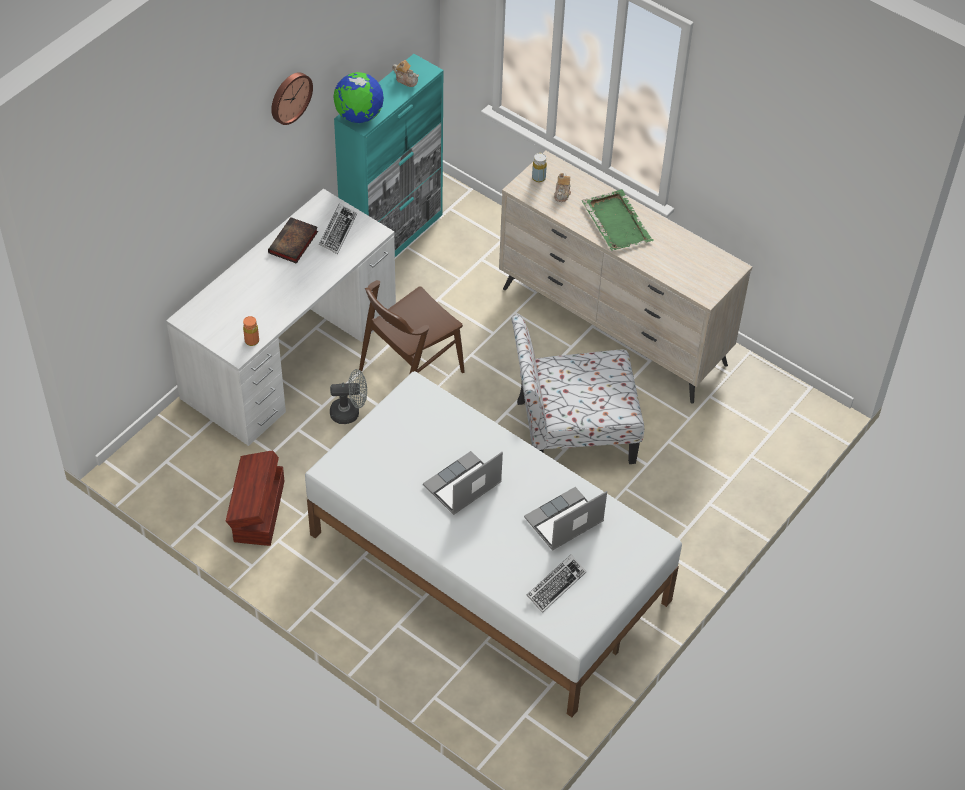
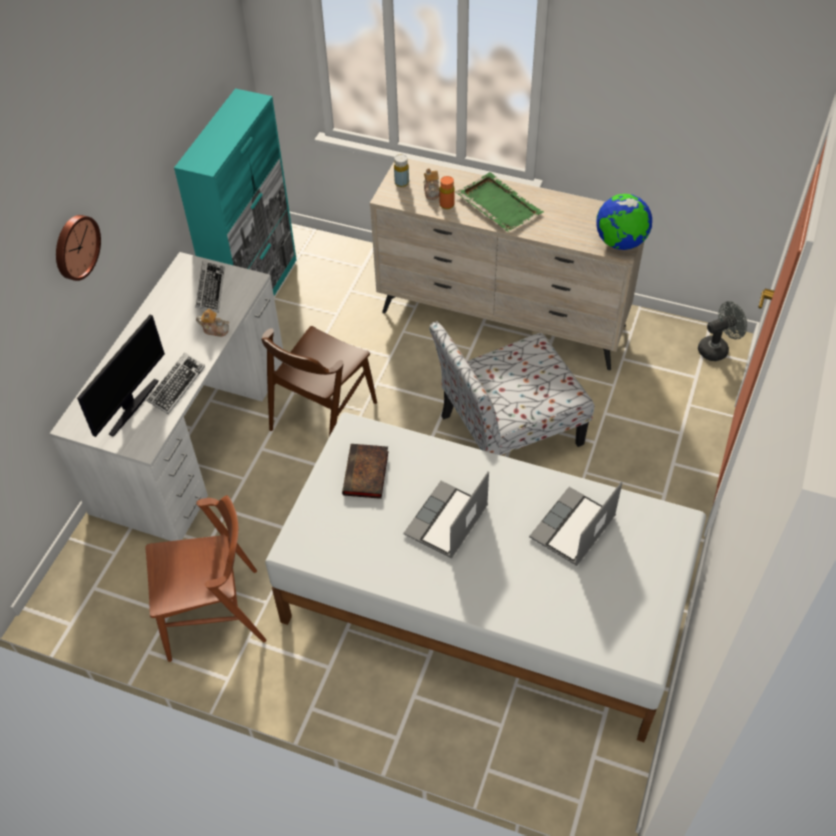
camera: 15 degrees left, 0 degrees up
(238, 316) = (132, 406): none -> monitor
(252, 341) = (155, 429): orange bottle -> orange bottle (447, 205)
(257, 511) = (214, 614): brown storage box -> brown chair
(289, 97) = (121, 145): wall clock -> wall clock (75, 247)
(293, 244) = (166, 314): book -> book (366, 475)
(350, 412) = (276, 476): grey fan -> grey fan (717, 348)
(359, 116) = (200, 159): globe -> globe (620, 243)
(406, 80) = (237, 114): teapot -> teapot (215, 329)
(555, 585) = (598, 605): keyboard -> keyboard (176, 386)

